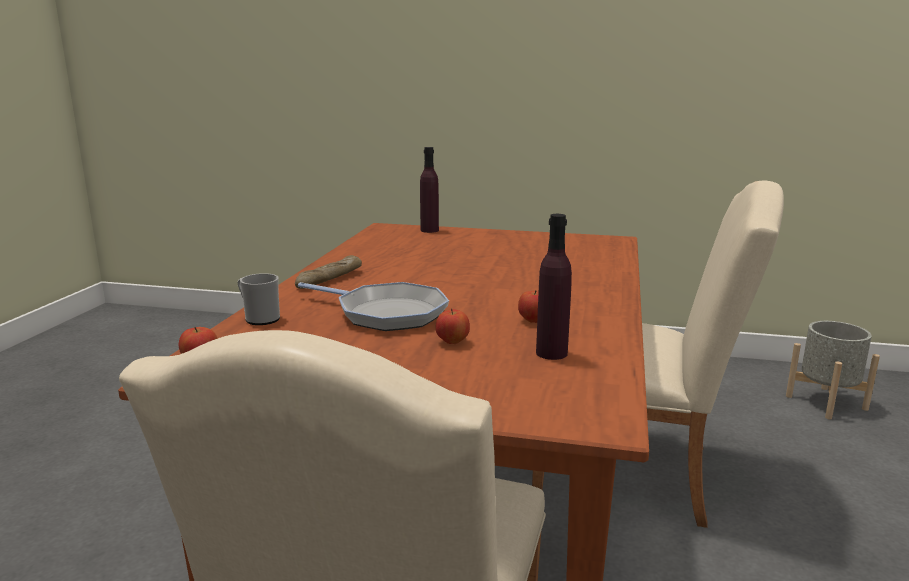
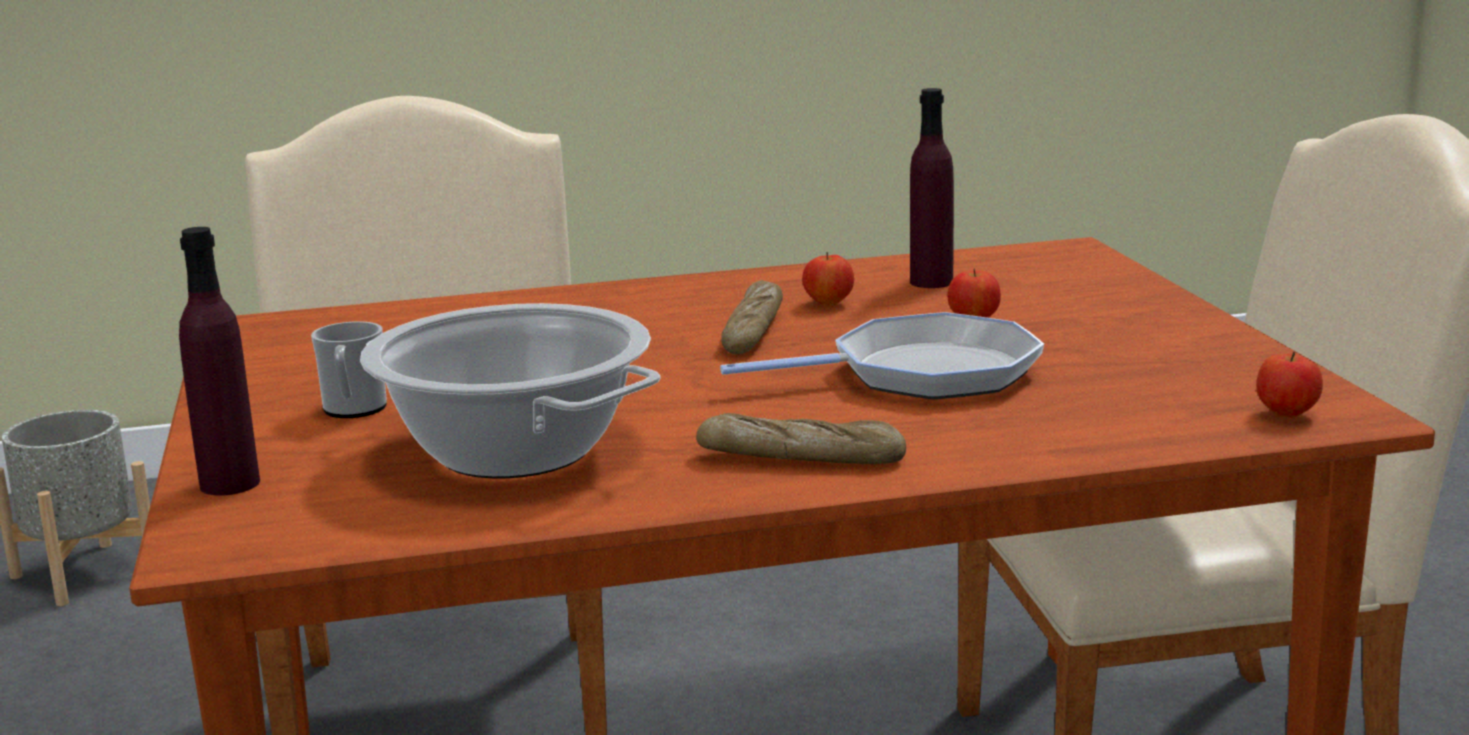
camera: 115 degrees left, 0 degrees up
(259, 318) = (1086, 439): mug -> mug (353, 410)
(386, 313) = (923, 374): frying pan -> frying pan turned 75 degrees clockwise
(405, 253) = (513, 451): none -> cooking pot
(500, 299) = (753, 332): none -> bread

